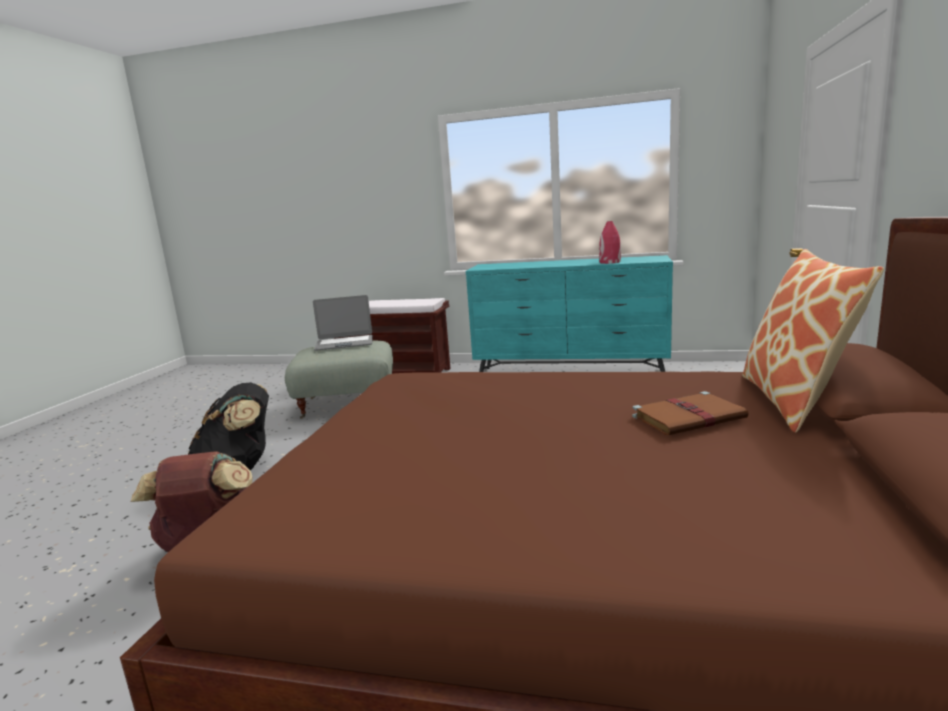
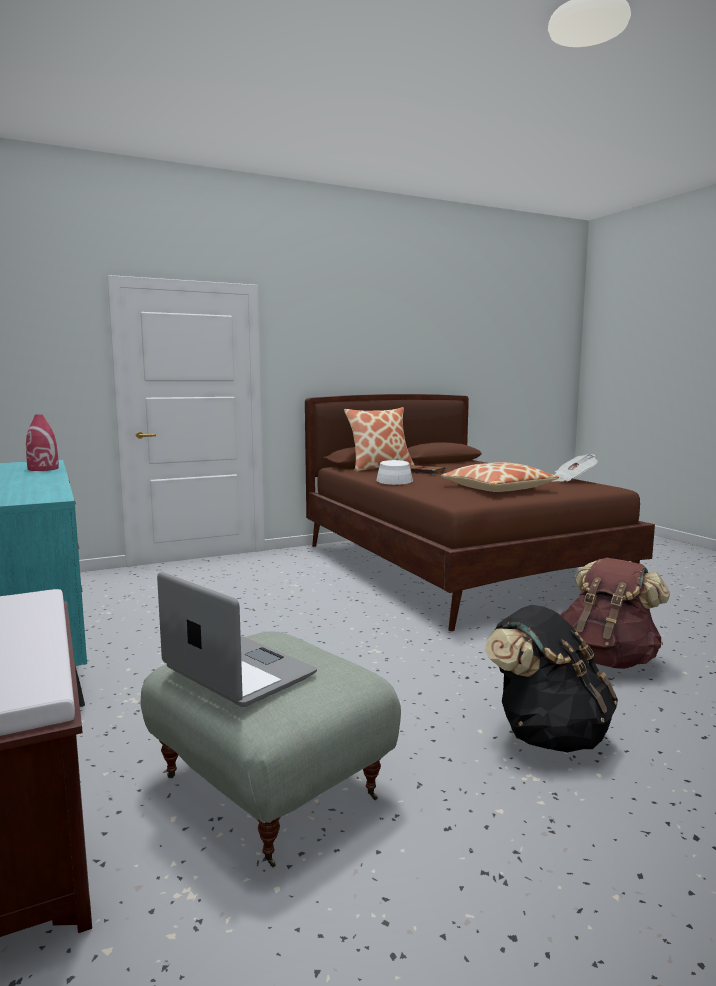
camera: 130 degrees left, 5 degrees down
(362, 530) = (571, 480): none -> newspaper
(424, 418) = (498, 489): none -> pillow
(603, 379) = (394, 480): none -> white hat

